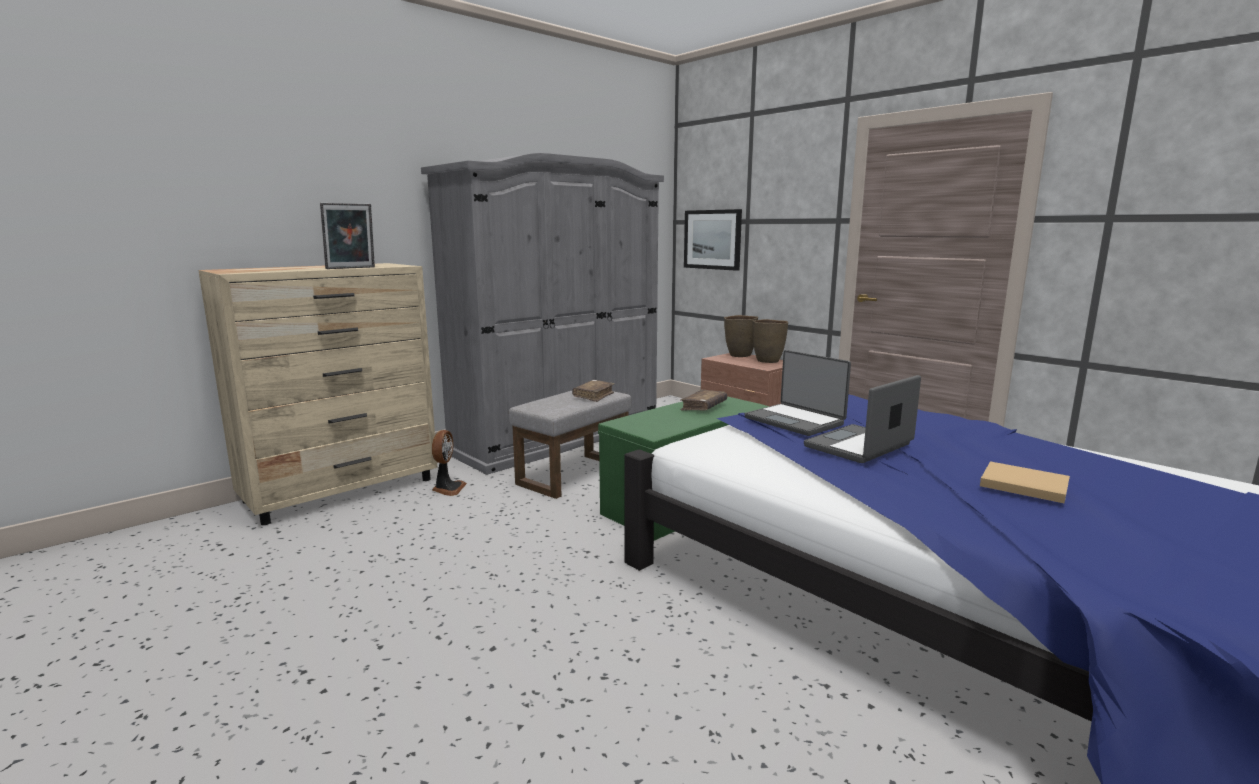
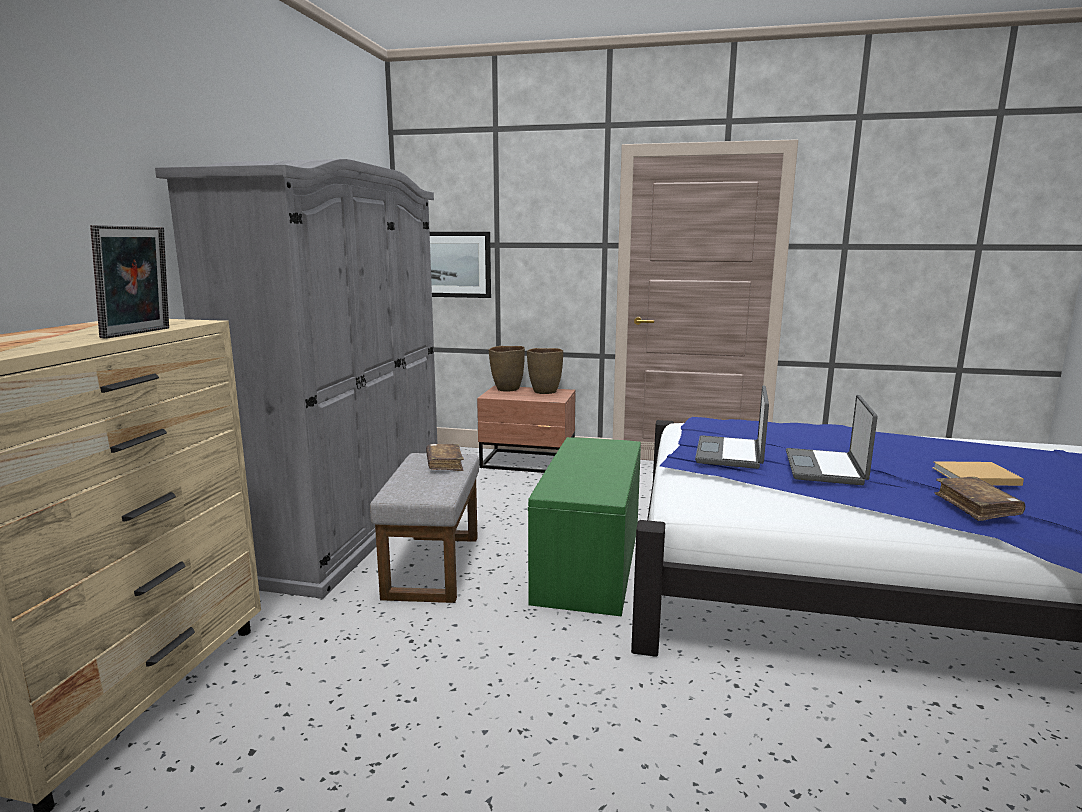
camera: 35 degrees left, 0 degrees up
(448, 488) = (296, 635): fan -> none
(703, 407) = (590, 454): brown book -> brown book (976, 506)
(795, 421) = (731, 454): laptop -> laptop turned 90 degrees clockwise

